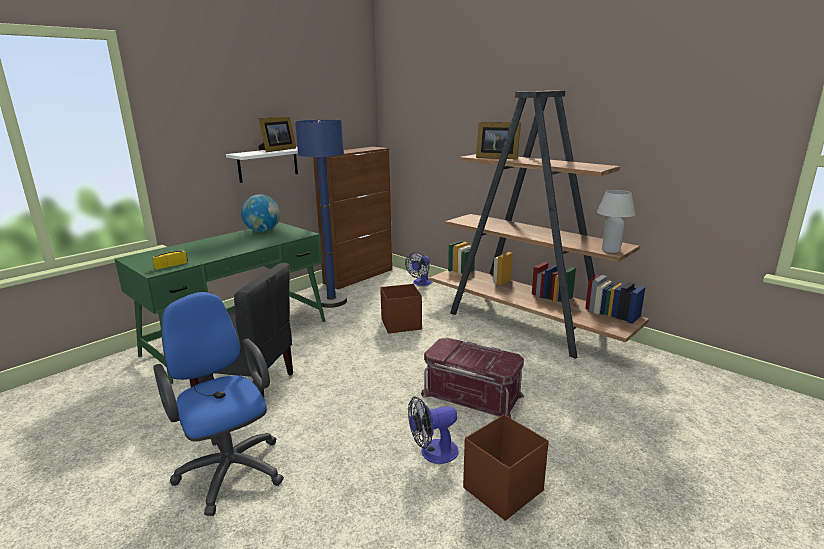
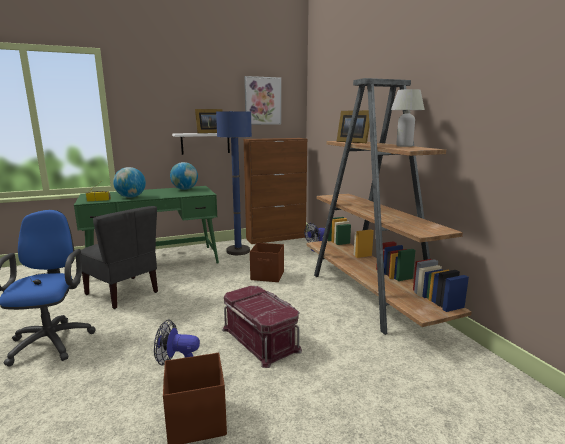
camera: 25 degrees right, 5 degrees down
(210, 253) = (131, 197): none -> globe
(331, 101) = (262, 101): none -> picture
(610, 250) = (422, 231): white table lamp -> white table lamp (404, 146)

